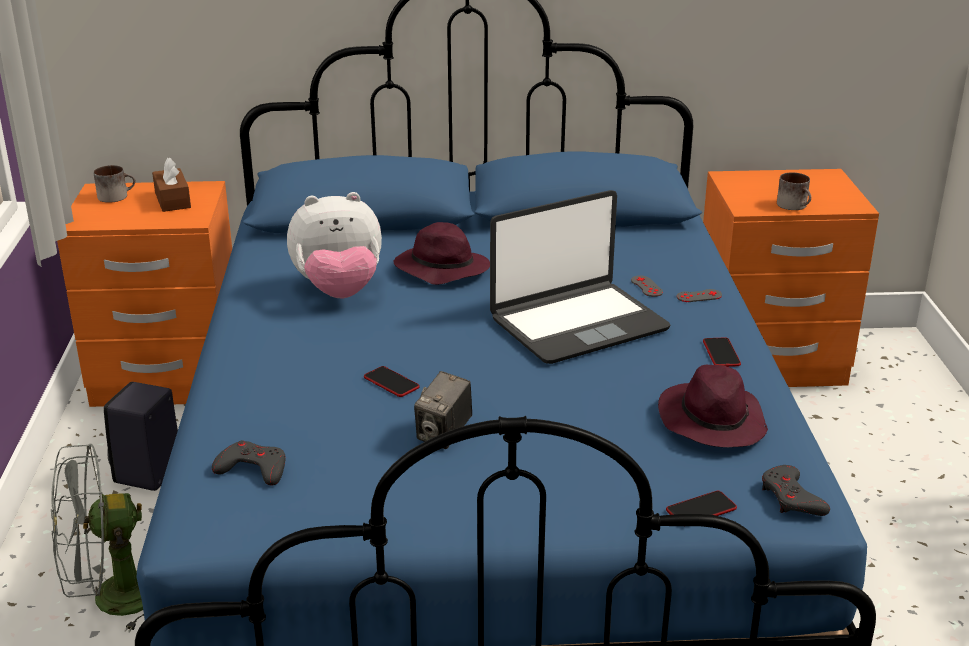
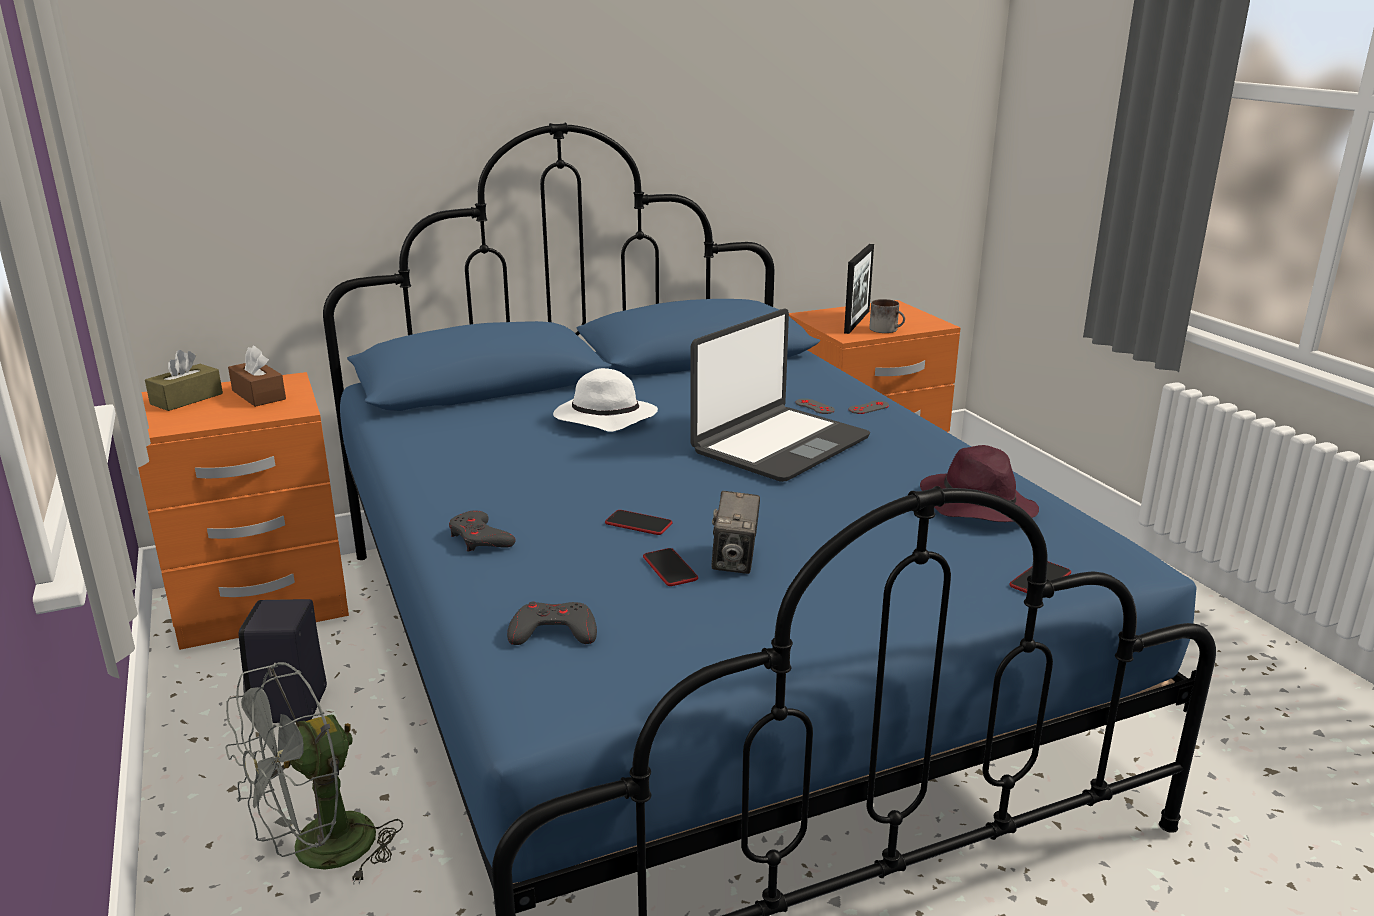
camera: 20 degrees left, 5 degrees down
(116, 196) = (187, 399): mug -> brown tissue box
(339, 292) = (513, 452): plush toy -> none
(440, 269) = (603, 419): purple hat -> white hat
(721, 353) = (931, 449): phone -> phone (670, 568)
(771, 191) = (857, 322): none -> picture frame
(791, 498) = (1107, 554): grey game controller -> grey game controller (480, 538)

